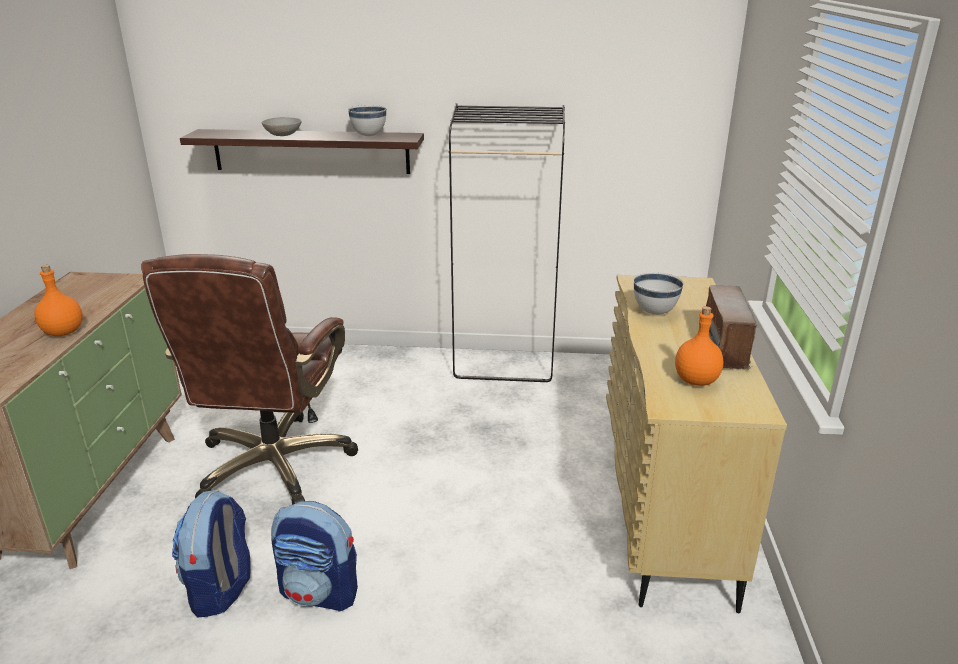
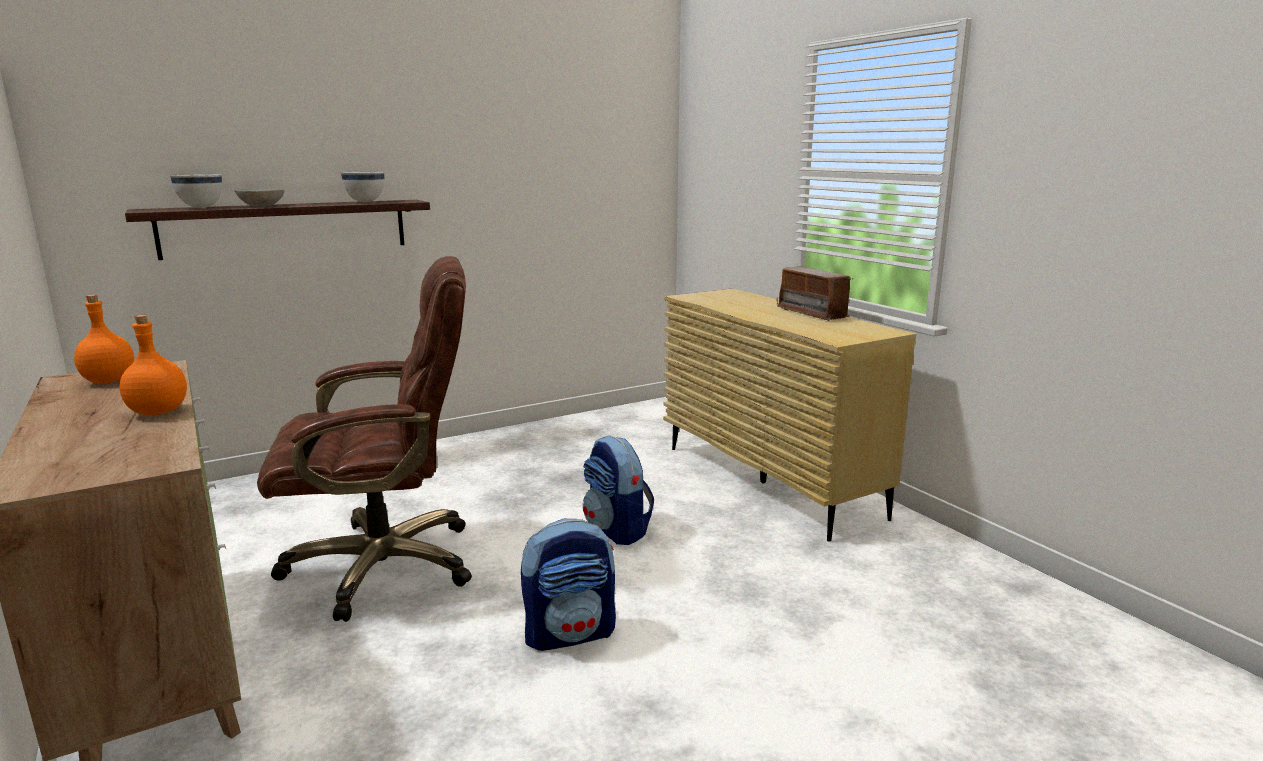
camera: 35 degrees left, 10 degrees down
(221, 589) = (461, 673): backpack -> backpack (617, 530)
(274, 464) = (382, 565): brown office chair -> brown office chair turned 75 degrees counterclockwise
(504, 366) = (527, 435): black clothes rack -> none
(654, 312) = (732, 307): white bowl -> white bowl (200, 208)
(695, 380) = (827, 328): orange bottle -> orange bottle (108, 381)

